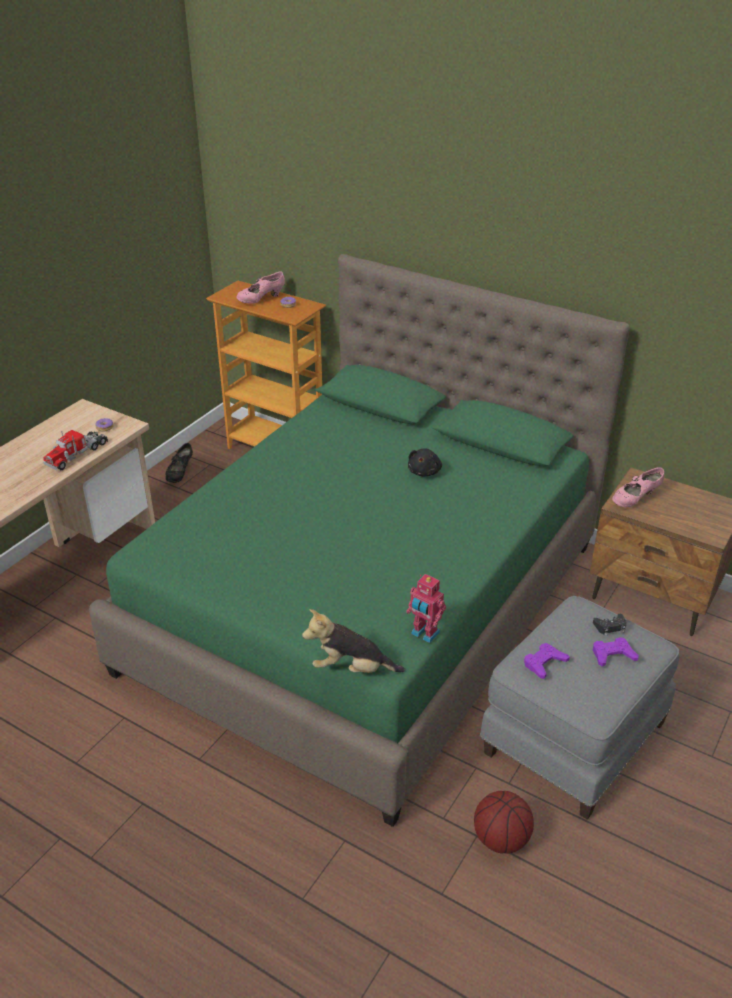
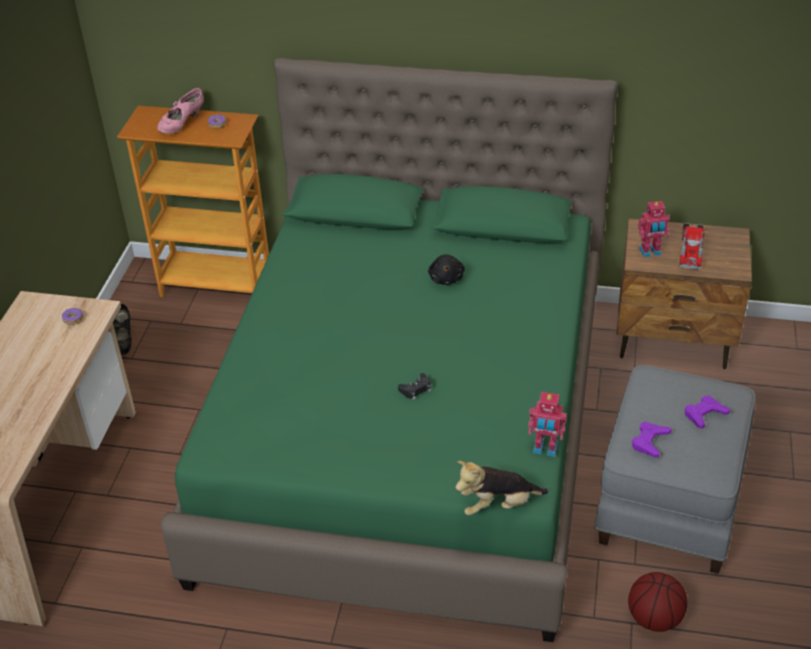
camera: 20 degrees left, 5 degrees up
(77, 454) = (63, 359): toy truck -> toy truck (690, 250)
(610, 627) = (688, 388): black game controller -> black game controller (416, 389)
(635, 499) = (650, 252): pink shoe -> toy robot

